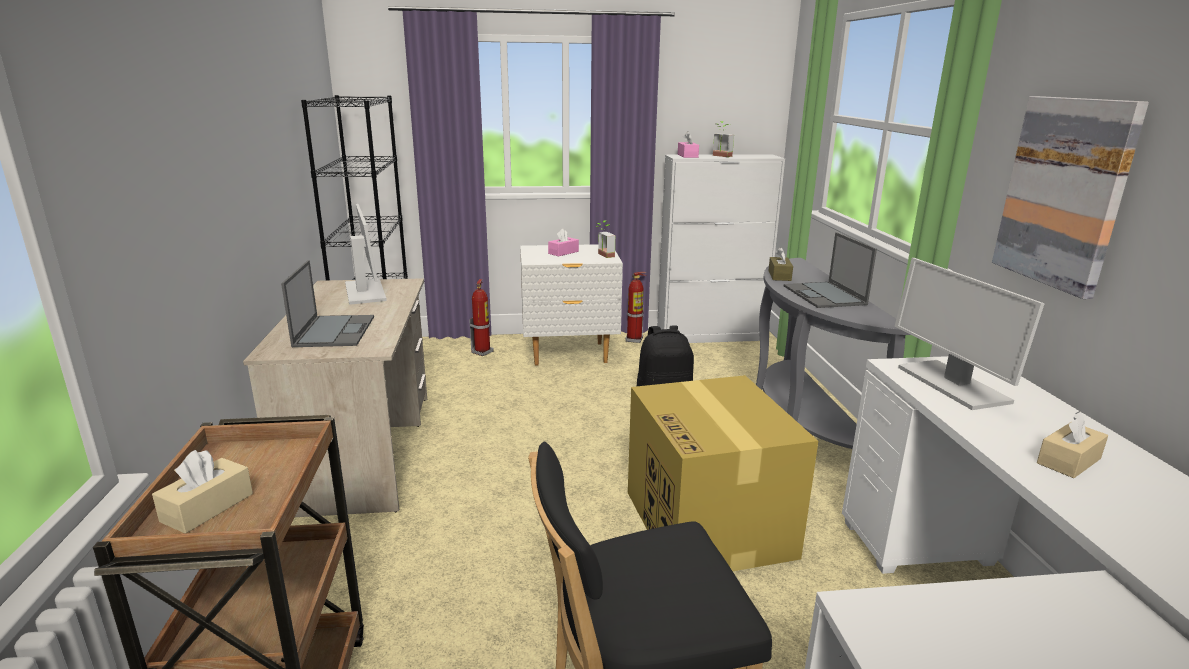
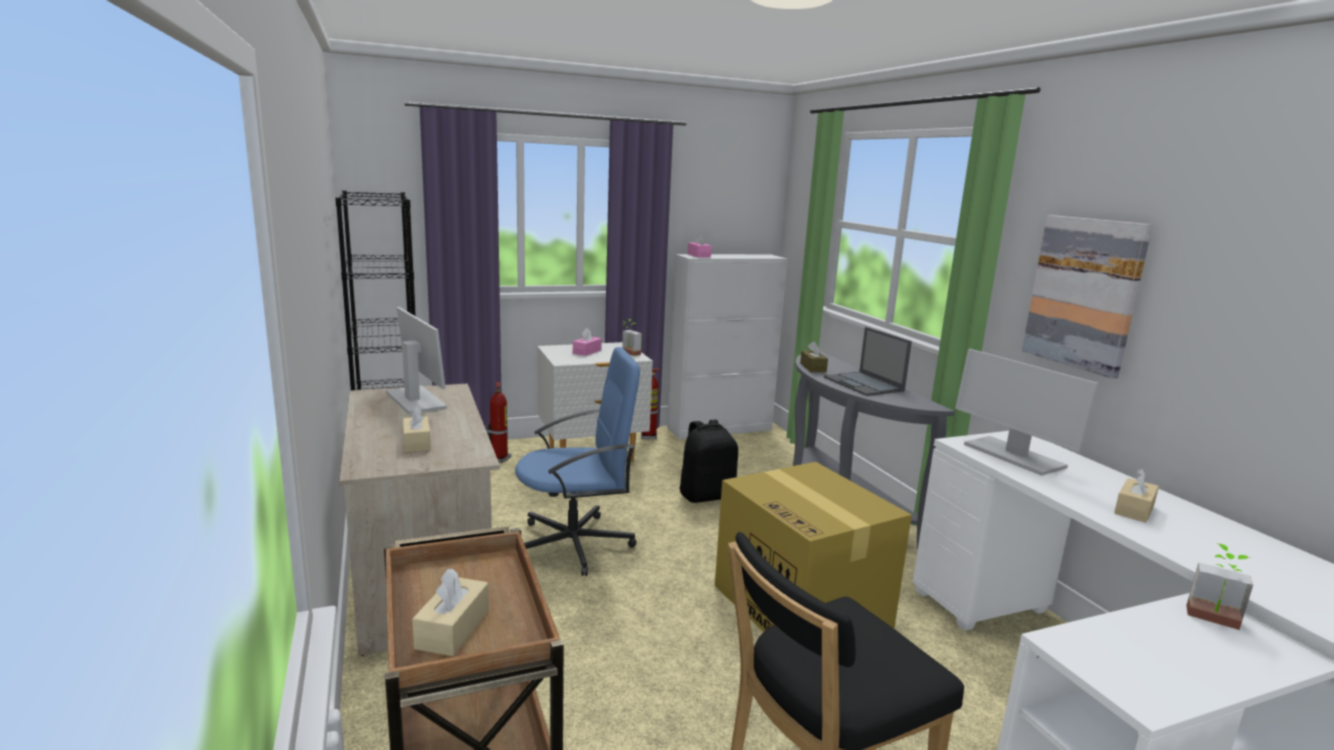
camera: 15 degrees left, 5 degrees down
(334, 331) = (417, 443): laptop -> beige tissue box
(512, 438) = (575, 544): none -> blue office chair
(720, 156) = (728, 256): potted plant -> potted plant (1213, 621)

